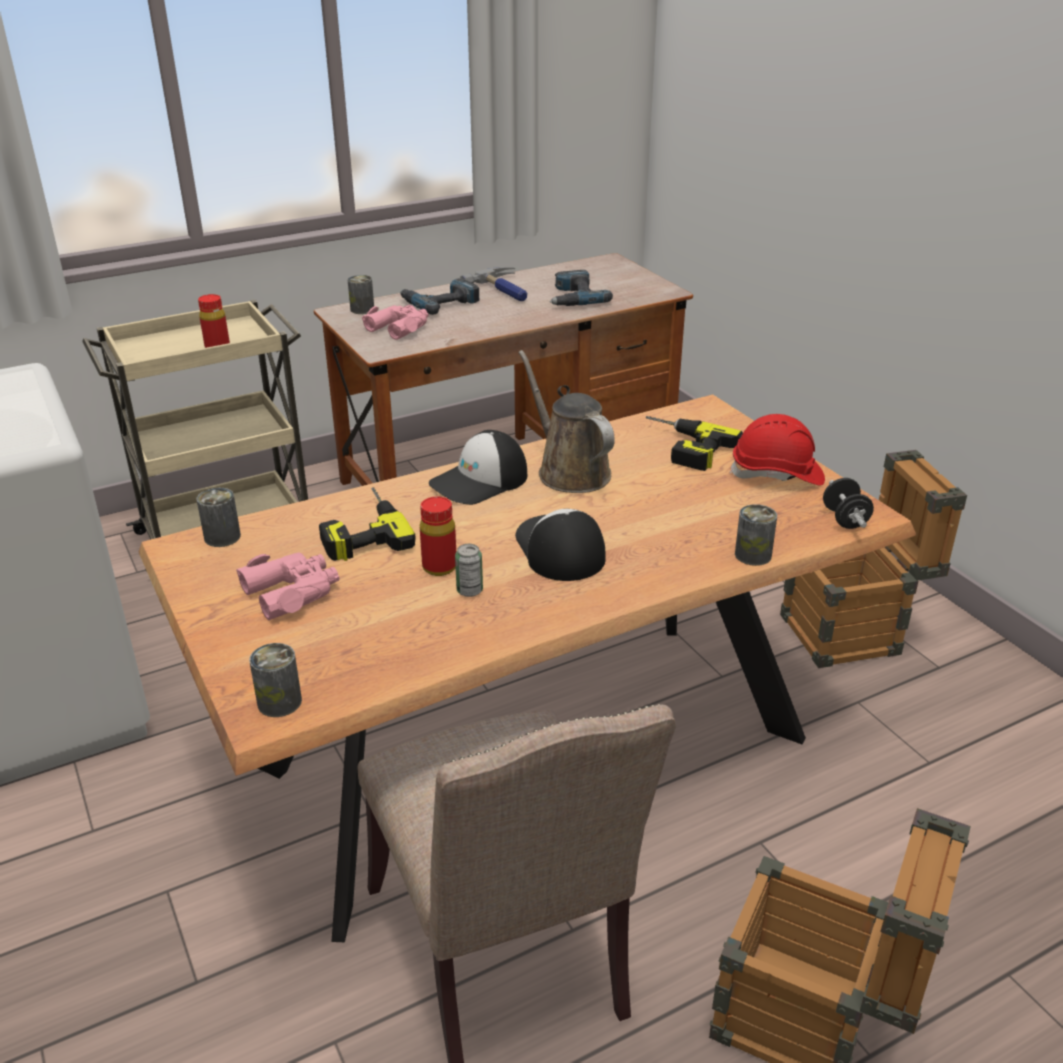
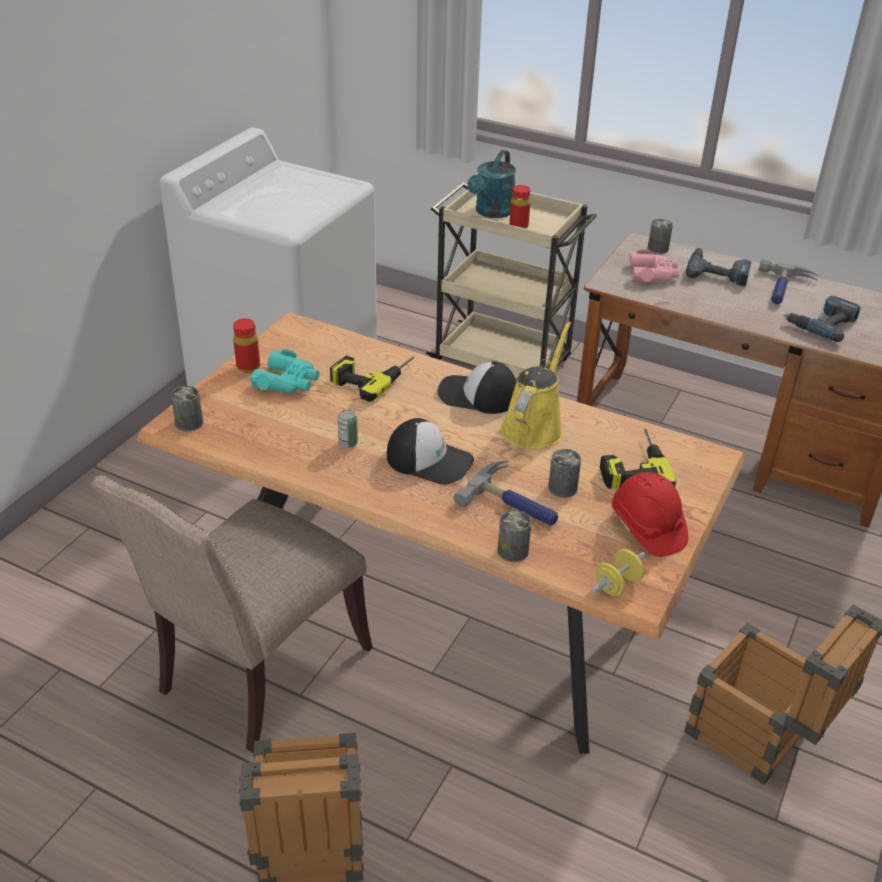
camera: 55 degrees right, 5 degrees up
(165, 350) = (491, 212): none -> turquoise watering can
(222, 537) = (317, 334): can -> can (562, 488)
(292, 591) = (287, 381): pink binoculars -> turquoise binoculars
(439, 567) = (361, 421): red bottle -> red bottle (248, 367)
(559, 549) = (430, 460): cap -> cap turned 75 degrees clockwise
(569, 471) = (534, 426): brown watering can -> yellow watering can
(680, 526) = (515, 503): none -> hammer
(845, 519) = (617, 585): black dumbbell -> yellow dumbbell

